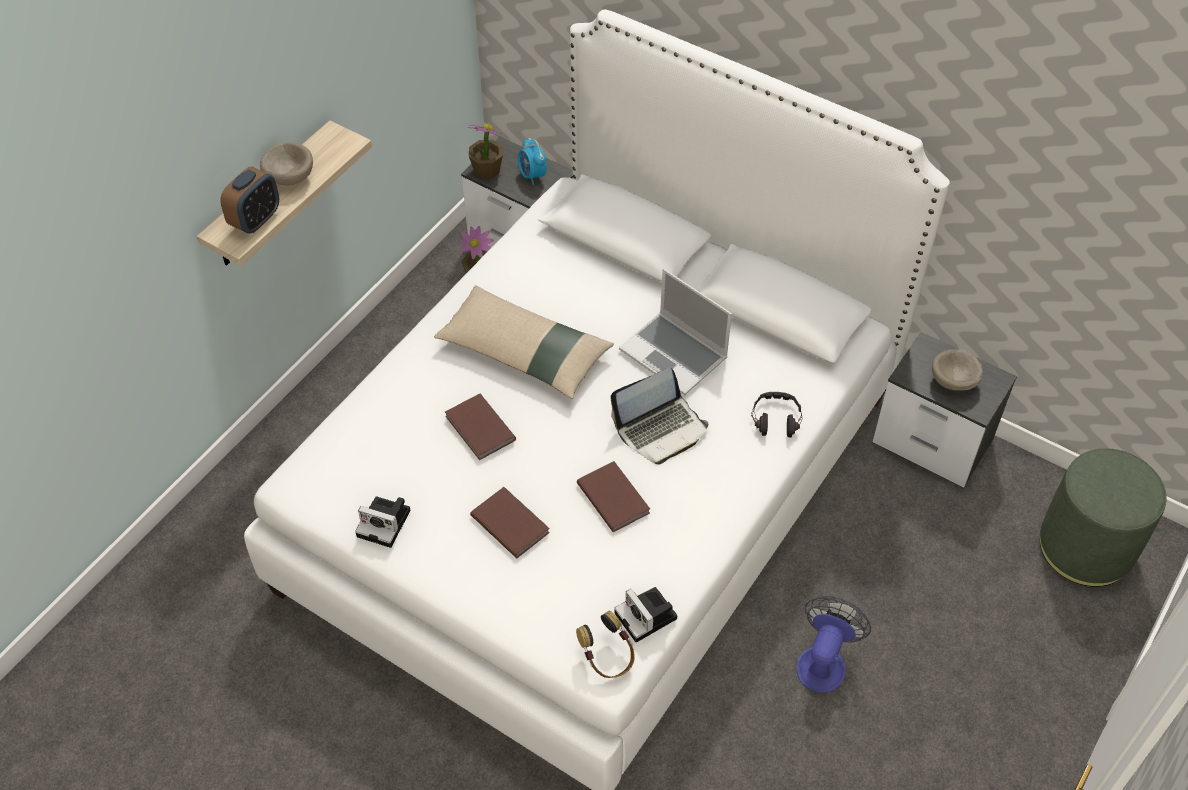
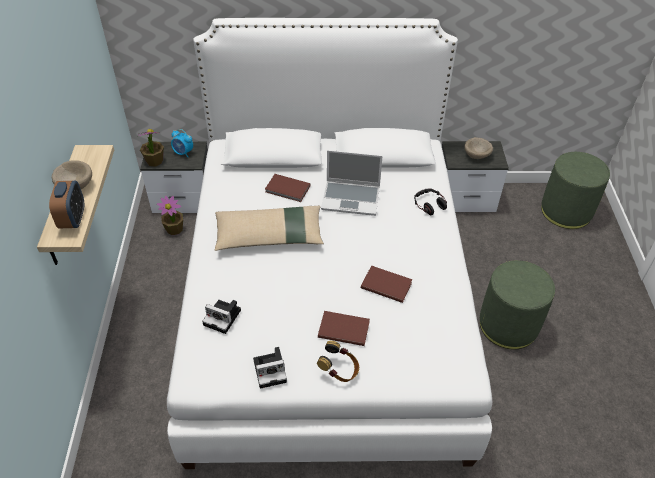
camera: 35 degrees left, 5 degrees down
(479, 429) = (281, 288): brown book -> brown book (287, 189)
(607, 657) = (460, 370): headphones -> headphones (339, 370)
(647, 617) = (460, 336): camera -> camera (224, 317)
(661, 429) = (378, 238): laptop -> none
(823, 661) = (508, 325): fan -> green ottoman

